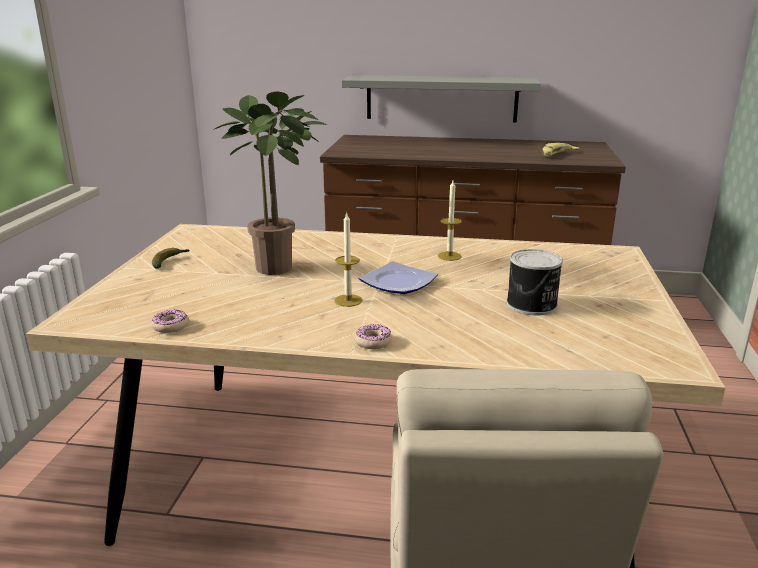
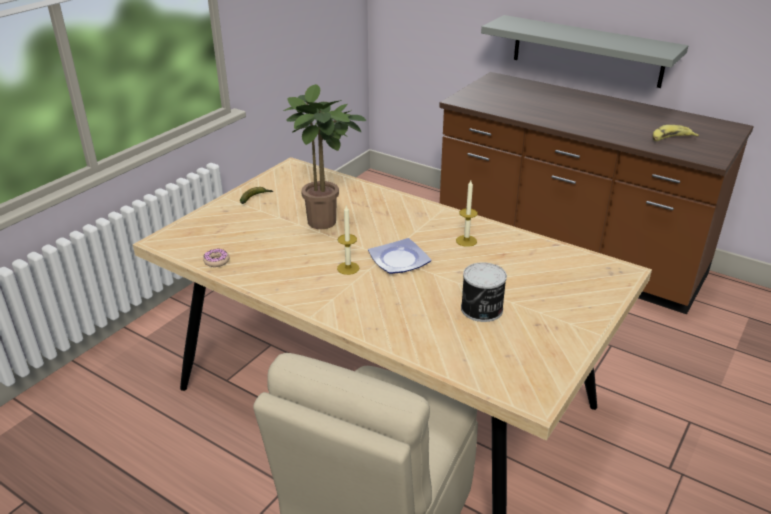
camera: 25 degrees right, 10 degrees up
(373, 342) = (332, 311): donut -> none

